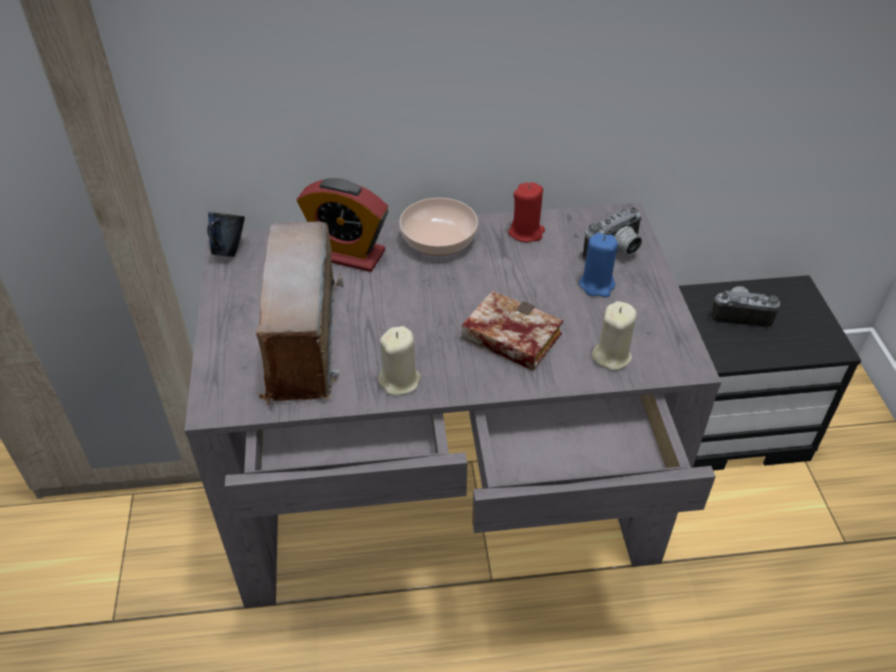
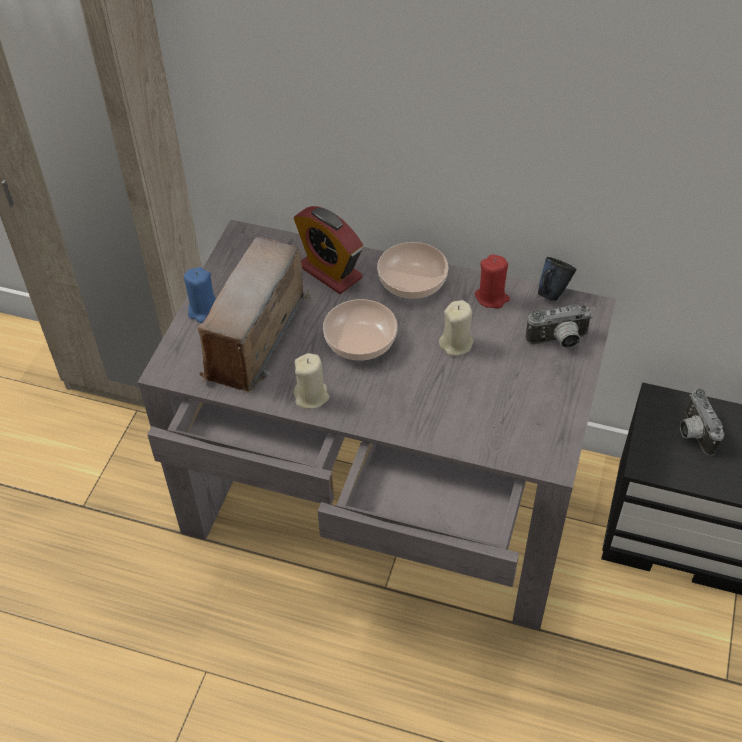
camera: 25 degrees right, 5 degrees up
(228, 250) = (239, 240): blue mug -> blue mug (552, 293)
(420, 309) = (361, 341): none -> bowl
(506, 338) = (416, 388): book -> none
(597, 285) = (522, 366): blue candle -> blue candle (203, 310)
(611, 356) = (493, 433): beige candle -> beige candle (456, 343)
(740, 315) = (693, 433): camera -> camera turned 135 degrees counterclockwise

